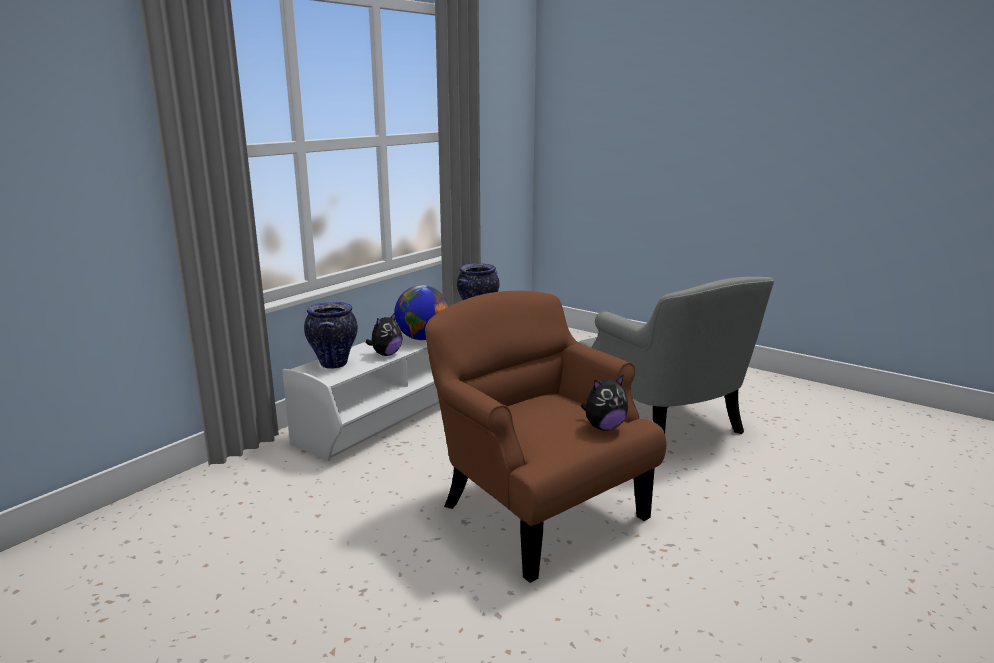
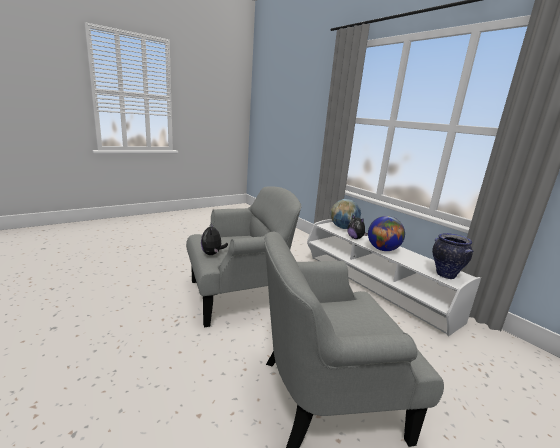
camera: 105 degrees right, 0 degrees up
(333, 364) = (343, 228): vase -> globe
(538, 510) = (238, 295): brown armchair -> grey armchair

